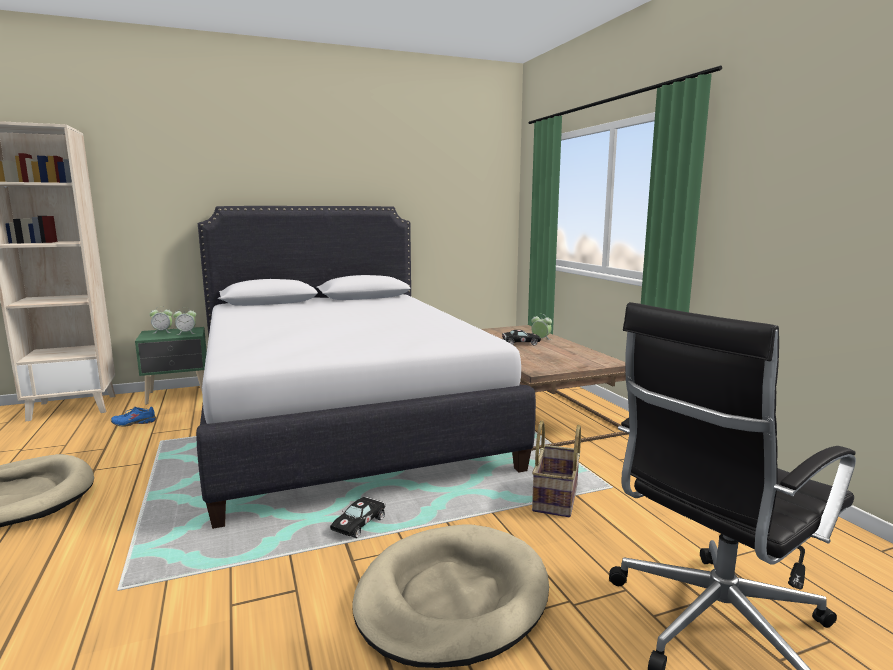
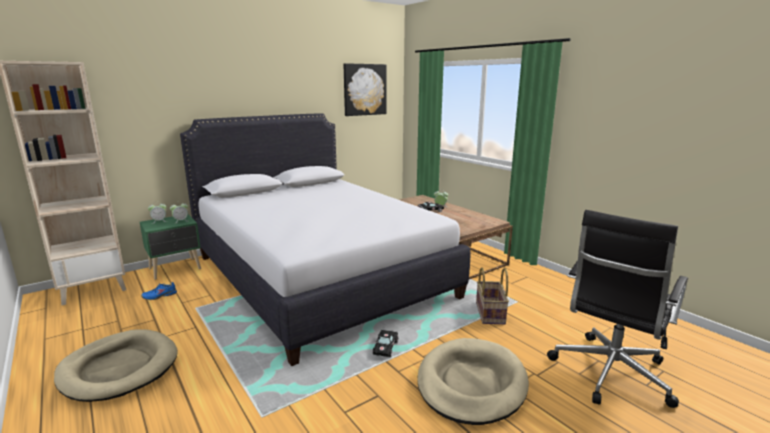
camera: 15 degrees left, 5 degrees up
(459, 177) = (364, 89): none -> picture

